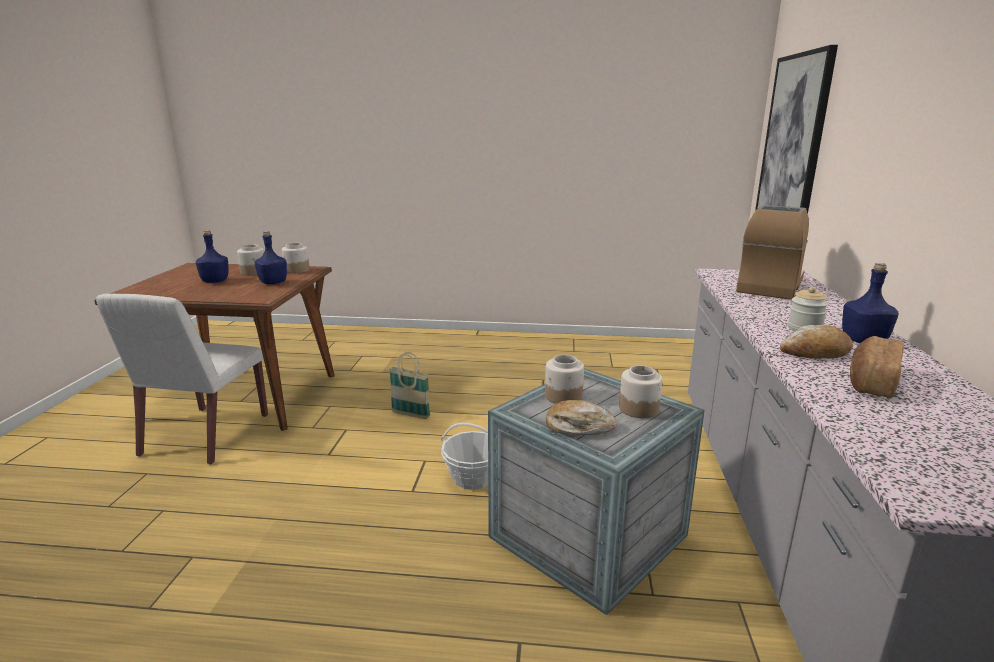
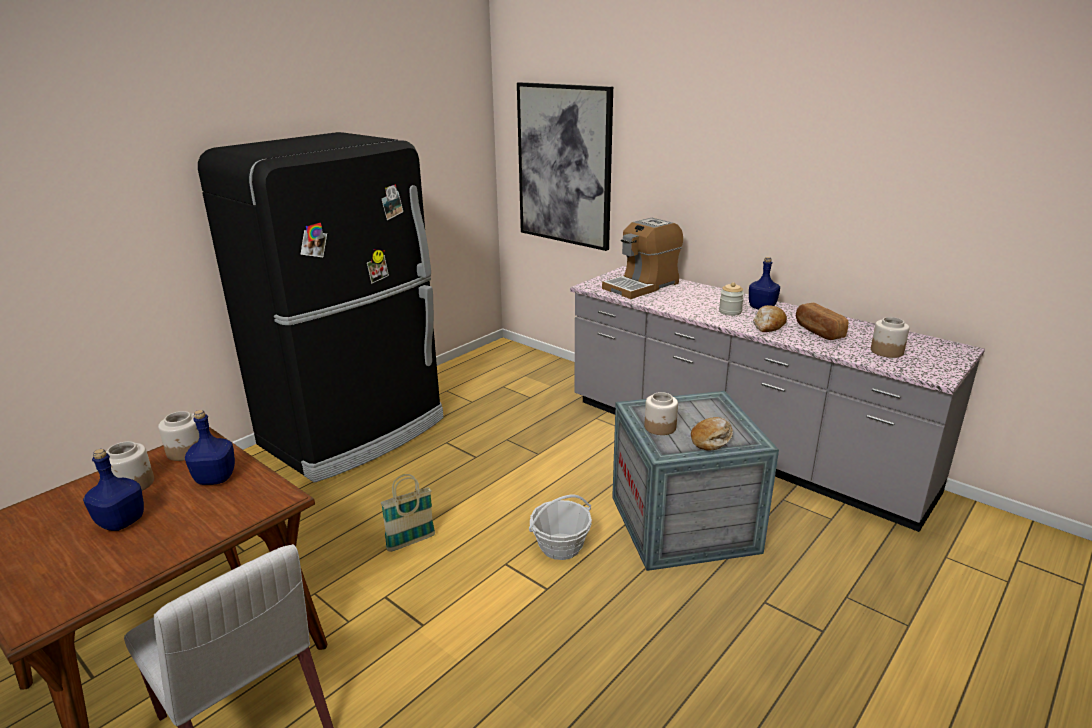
camera: 55 degrees left, 5 degrees up
(507, 348) = (356, 432): none -> black fridge
(638, 409) = (704, 409): jar -> jar (886, 351)
(770, 286) = (642, 286): coffee machine -> coffee machine turned 105 degrees counterclockwise

